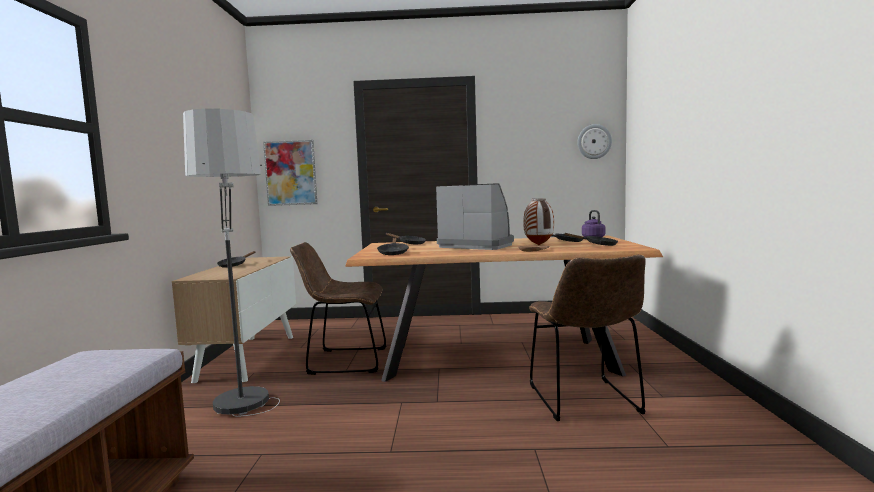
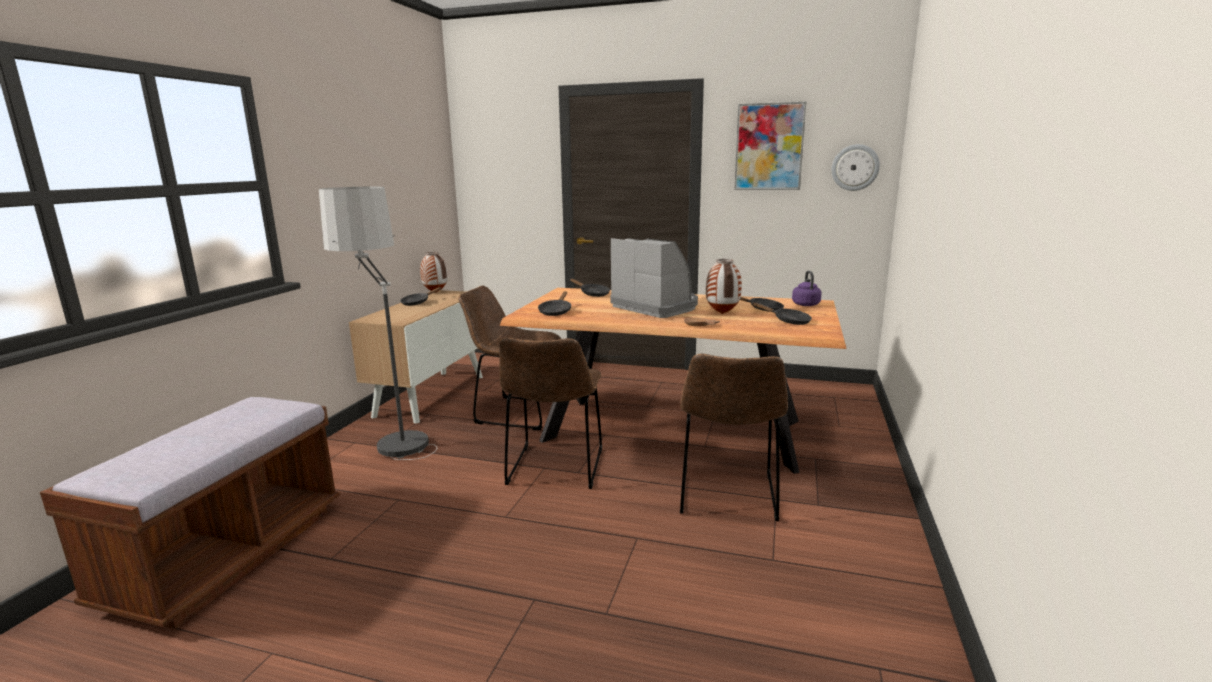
camera: 15 degrees right, 10 degrees up
(245, 259) = (435, 292): none -> vase
(291, 173) = (490, 194): picture -> picture (769, 147)
(413, 402) = (555, 470): none -> brown chair

